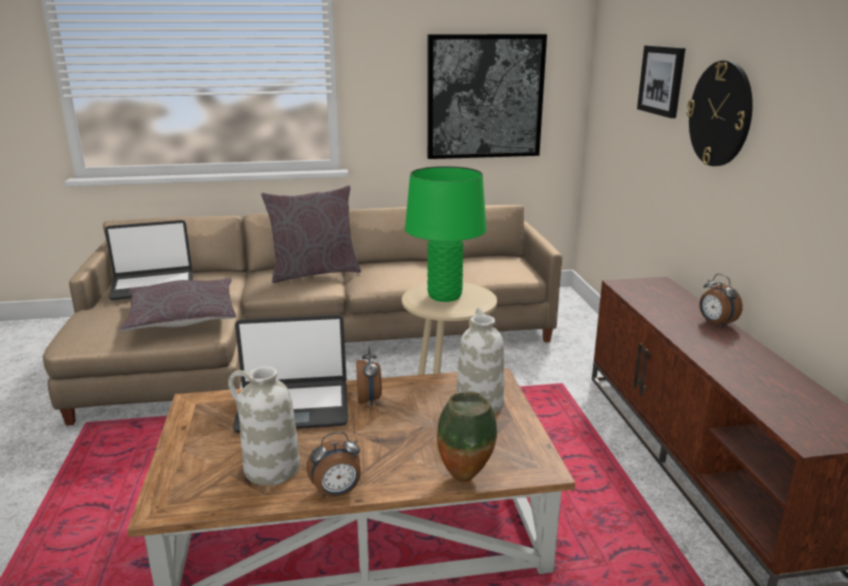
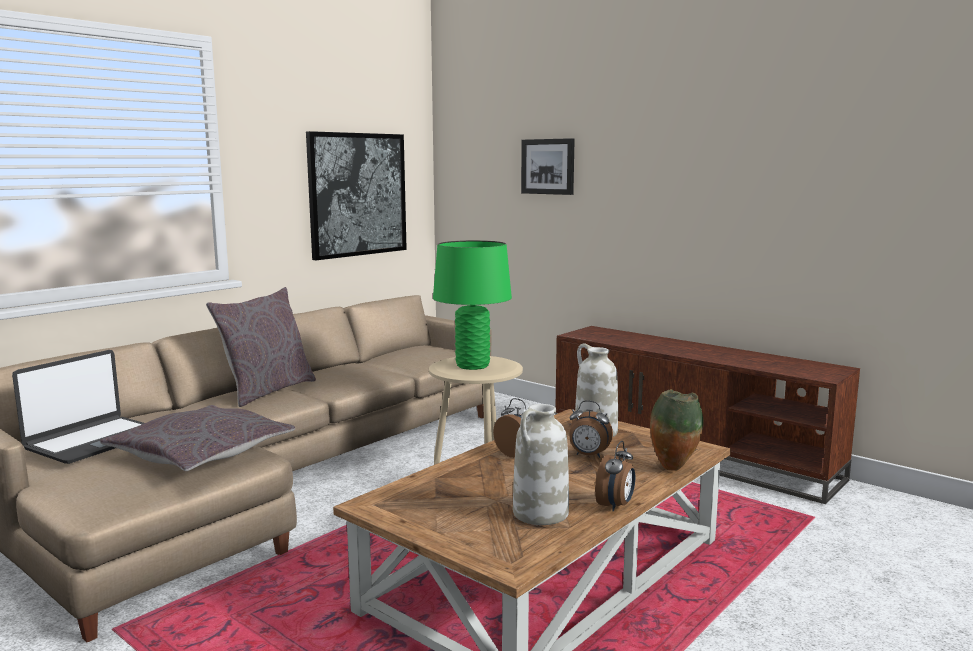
camera: 40 degrees left, 10 degrees down
(293, 407) = (467, 477): laptop -> none
(715, 323) = (672, 341): alarm clock -> alarm clock (588, 455)
(720, 114) = (628, 184): wall clock -> none

